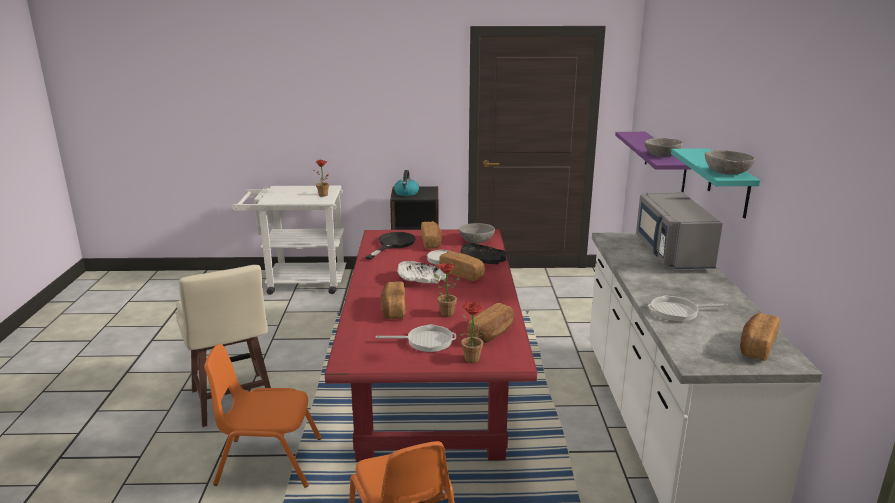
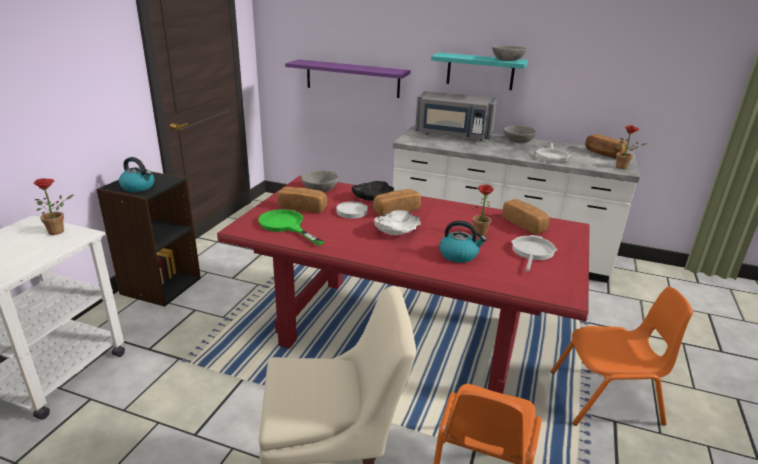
camera: 70 degrees left, 5 degrees up
(393, 244) = (286, 226): black frying pan -> green frying pan
(393, 309) = (459, 255): bread -> kettle
(472, 361) = (571, 241): potted plant -> potted plant (624, 167)
(662, 155) = (377, 69): grey bowl -> grey bowl (518, 141)

